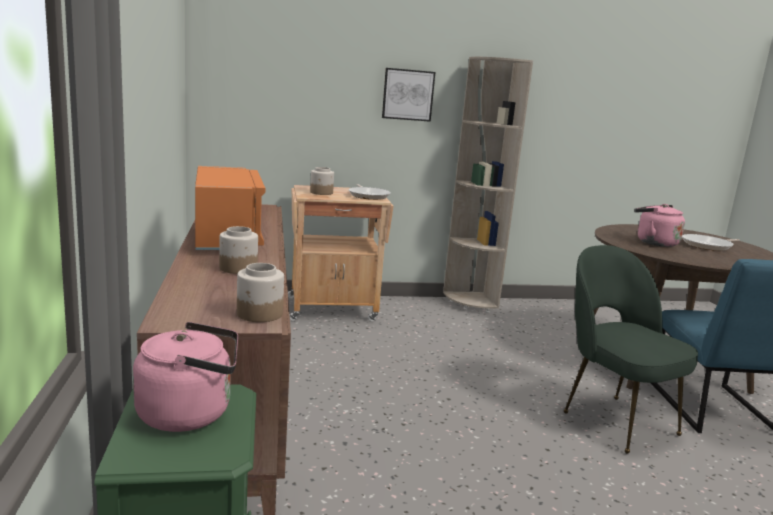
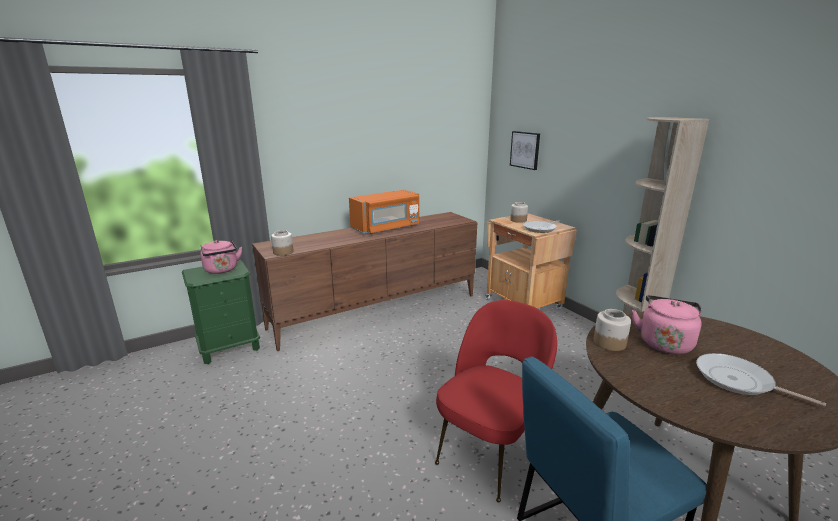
camera: 70 degrees right, 5 degrees up
(237, 268) = (340, 238): jar -> jar (609, 343)
(408, 95) = (607, 152): picture -> picture (525, 150)
(613, 419) = (489, 454): green chair -> red chair

